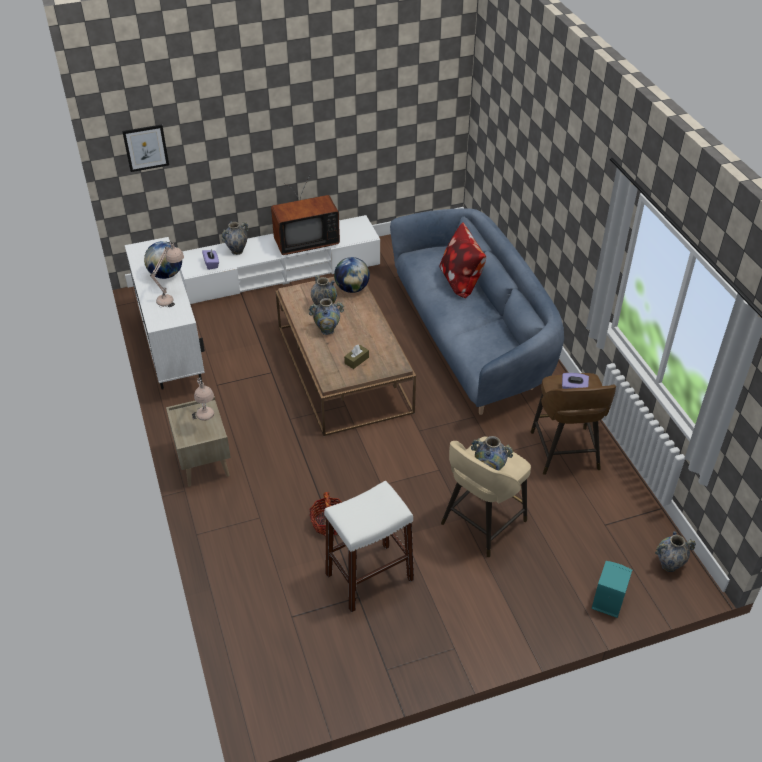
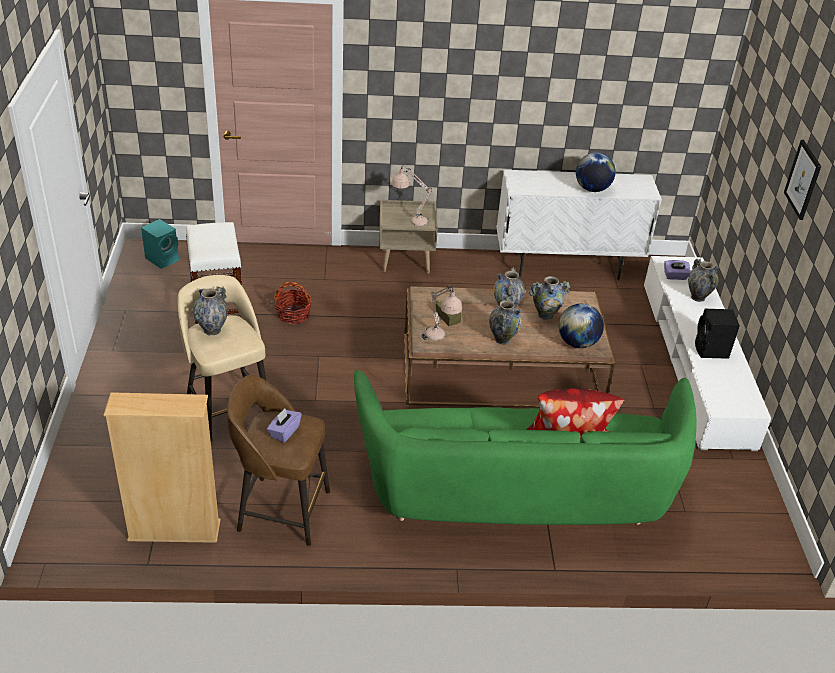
camera: 105 degrees right, 5 degrees down
(146, 147) = (738, 128): picture -> picture (803, 179)
(172, 296) = (554, 187): beige table lamp -> beige table lamp (440, 340)
(305, 241) = (711, 351): television -> black speaker
(471, 339) = (516, 493): blue sofa -> green sofa
(606, 601) = (76, 464): turquoise speaker -> turquoise speaker (163, 259)
(624, 505) = (174, 531): none -> beige bookcase
(668, 565) = (74, 533): vase -> vase (502, 339)

